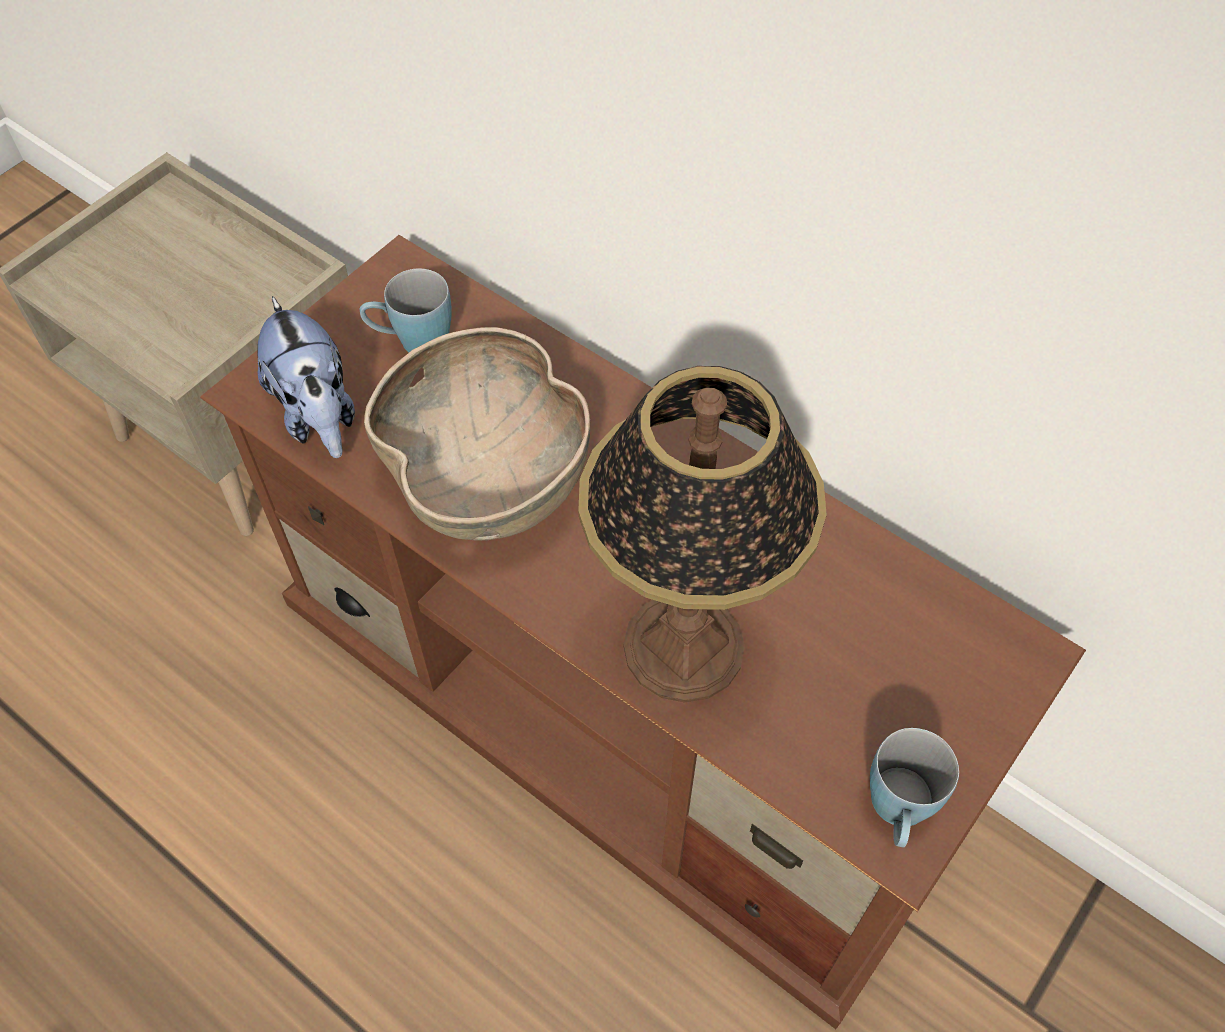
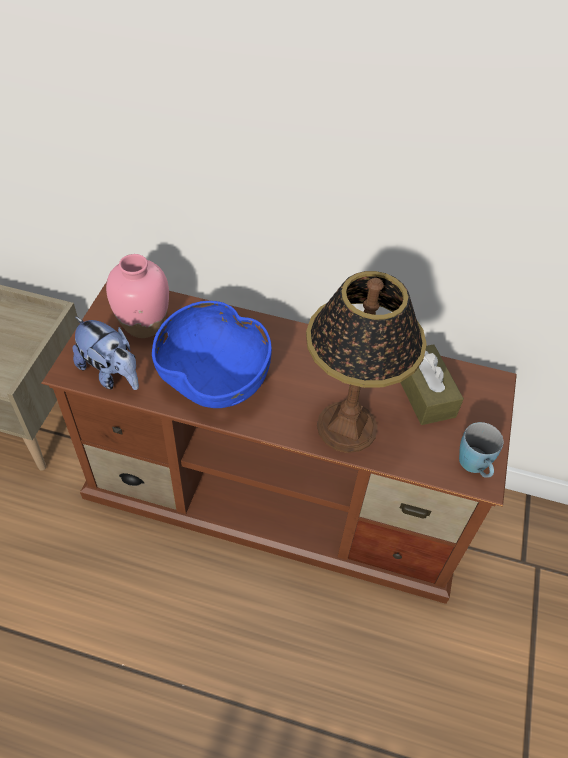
camera: 25 degrees left, 5 degrees down
(412, 341) = (143, 325): blue mug -> pink vase
(488, 477) = (215, 378): brown bowl -> blue bowl
(869, 629) = (424, 393): none -> brown tissue box

